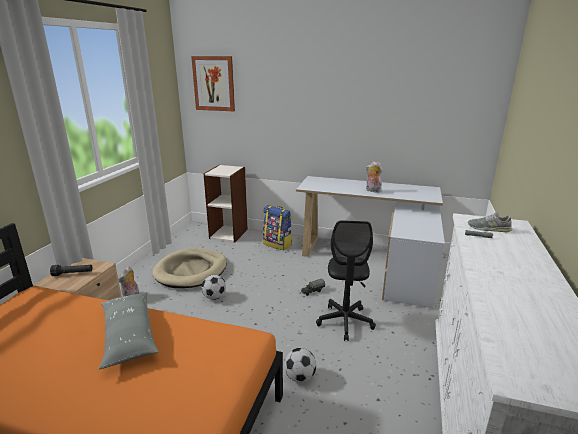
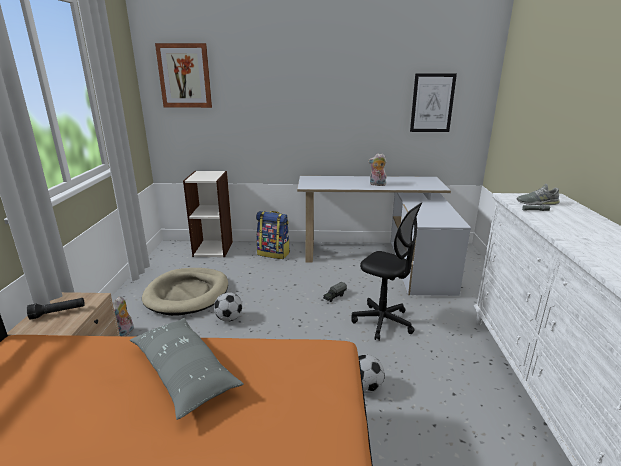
camera: 15 degrees left, 0 degrees up
(345, 322) = (383, 322): black office chair -> black office chair turned 45 degrees counterclockwise
(437, 115) = (432, 103): none -> picture

